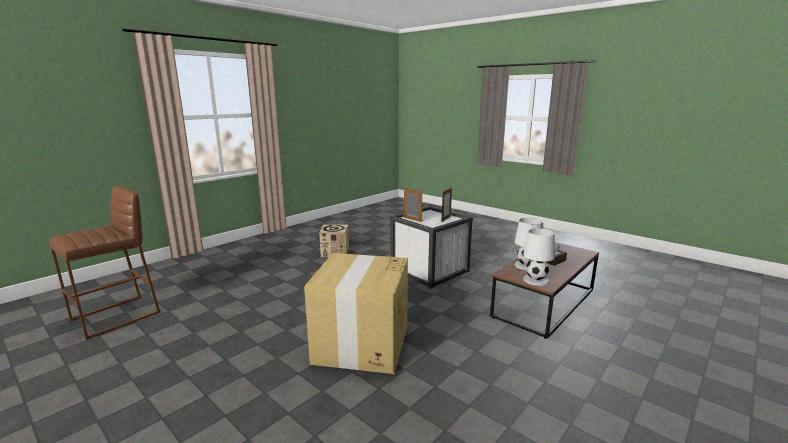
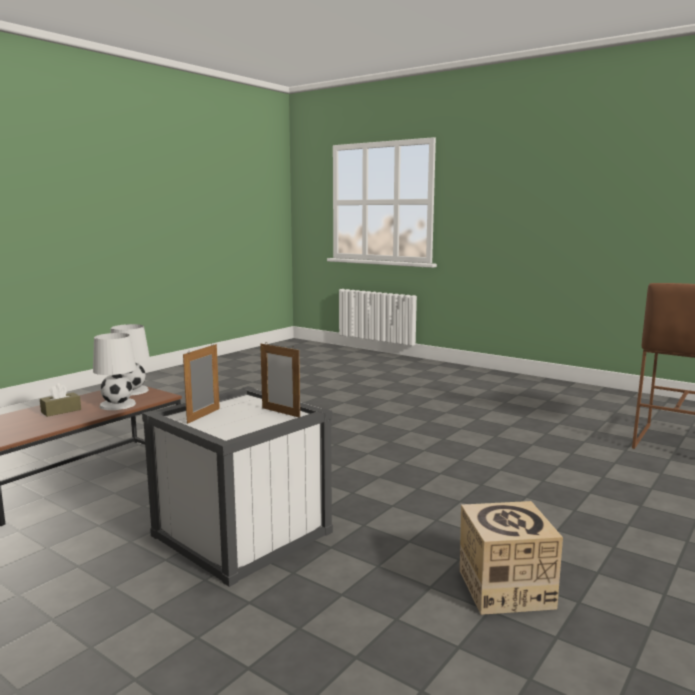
camera: 175 degrees right, 5 degrees down
(361, 344) = (348, 431): cardboard box -> none

